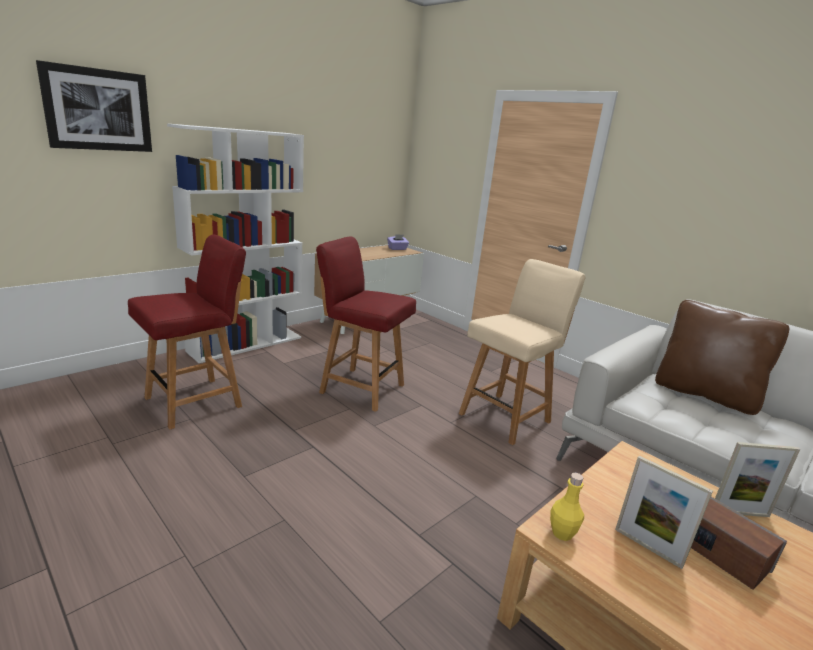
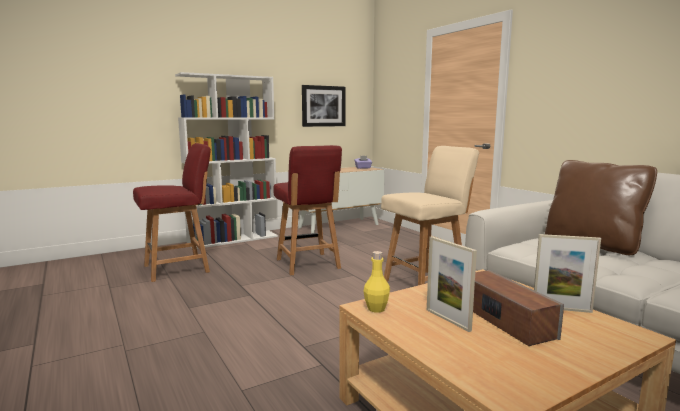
camera: 15 degrees right, 10 degrees down
(98, 110) = (129, 67): picture -> picture (323, 106)
(360, 388) = (308, 264): red chair -> red chair turned 150 degrees counterclockwise

